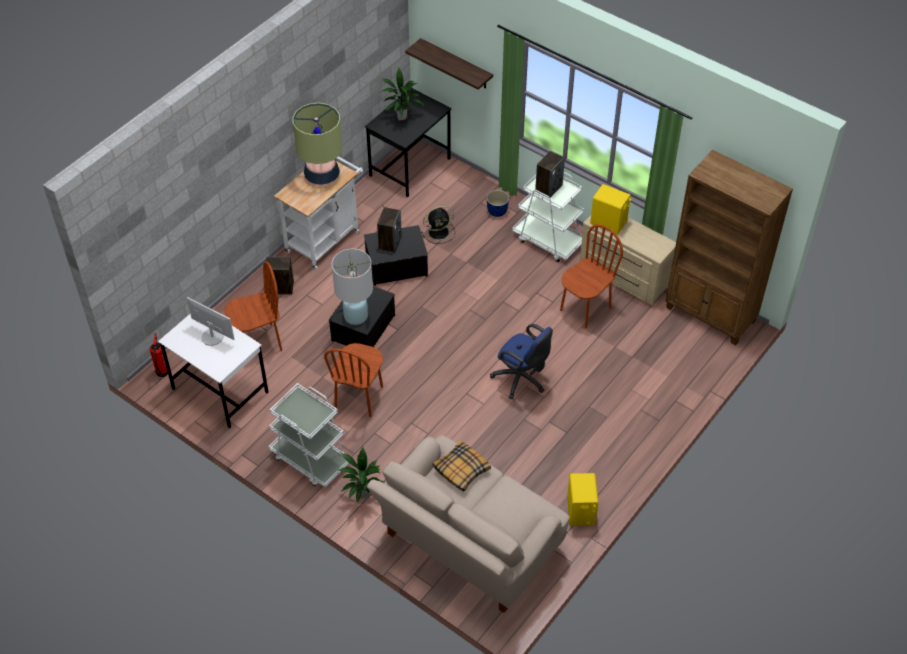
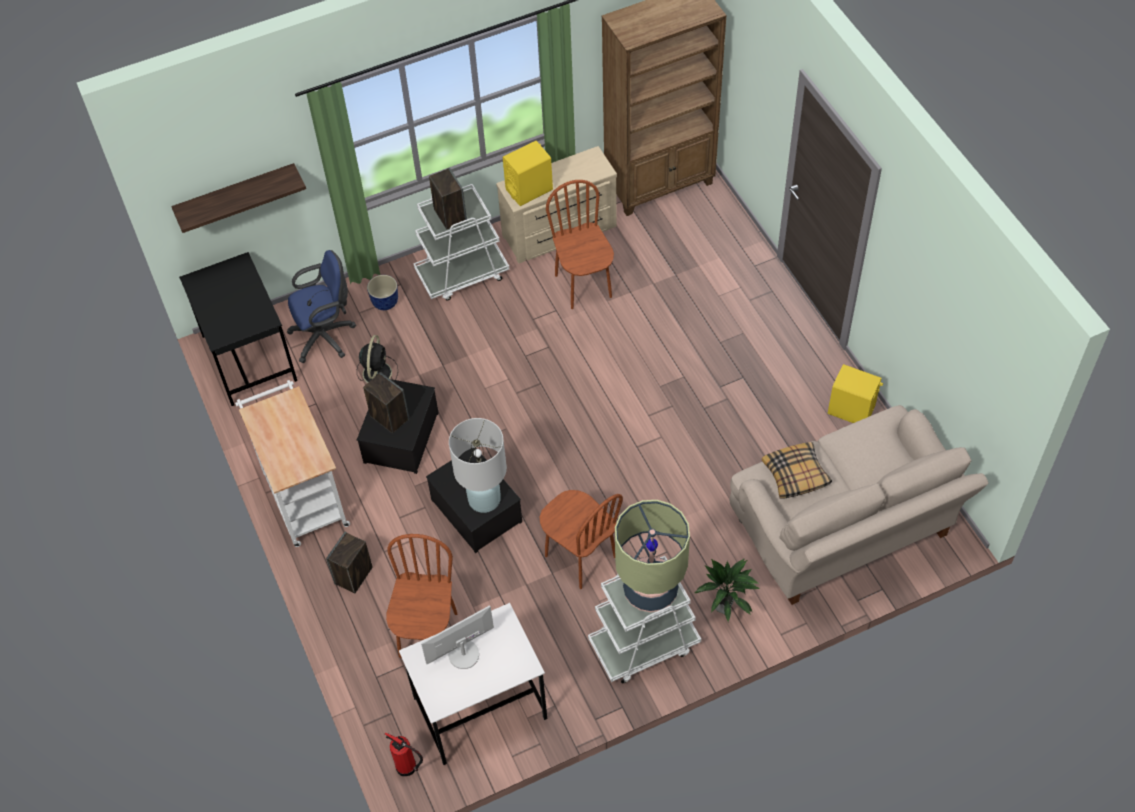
camera: 60 degrees left, 5 degrees up
(322, 176) = (277, 426): table lamp -> table lamp (650, 590)
(401, 117) = (225, 307): potted plant -> none
(522, 379) = (648, 386): blue office chair -> blue office chair (326, 336)

